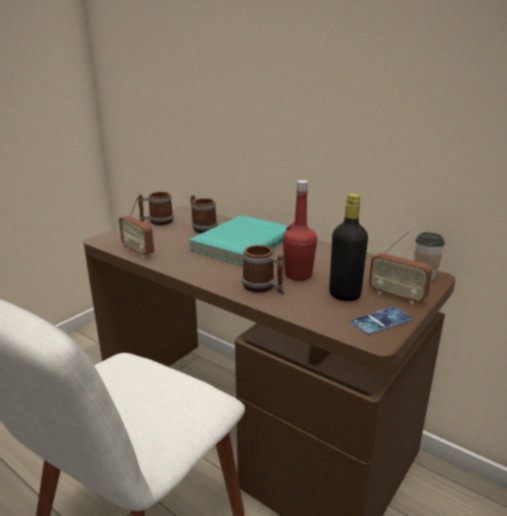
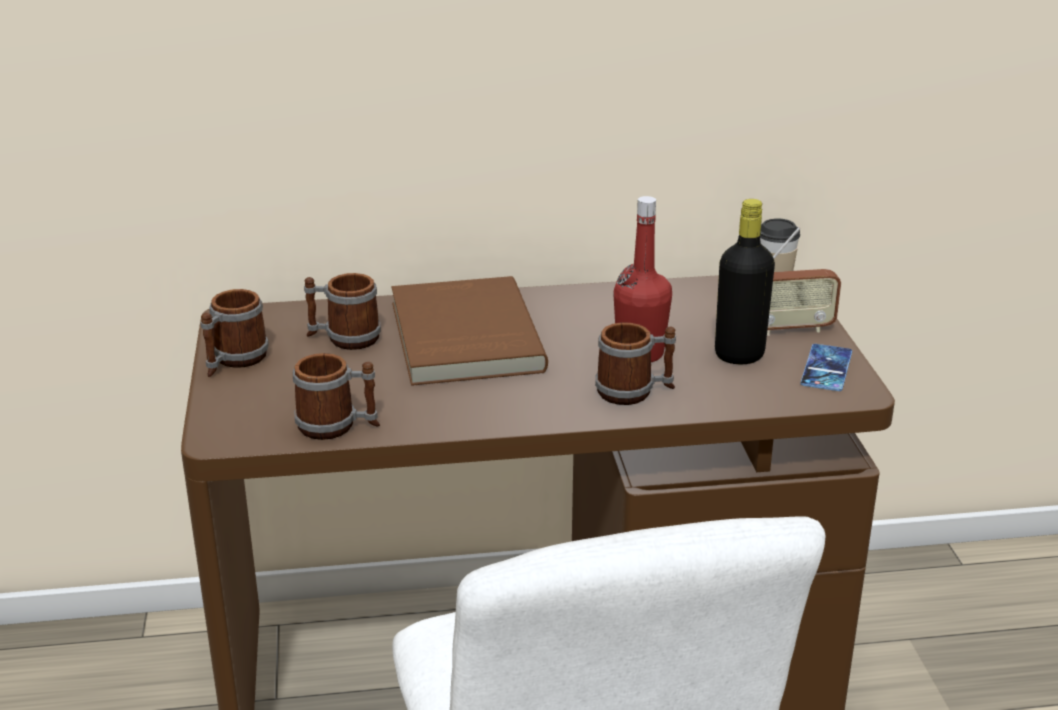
camera: 45 degrees left, 5 degrees up
(138, 251) = (337, 426): radio -> mug
(241, 242) = (462, 337): turquoise book -> brown book

